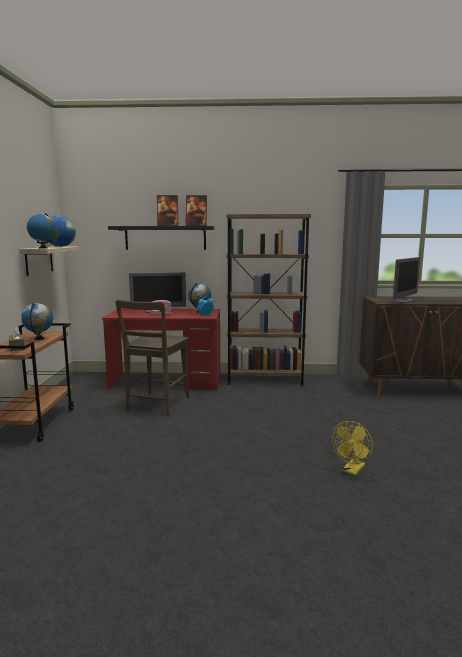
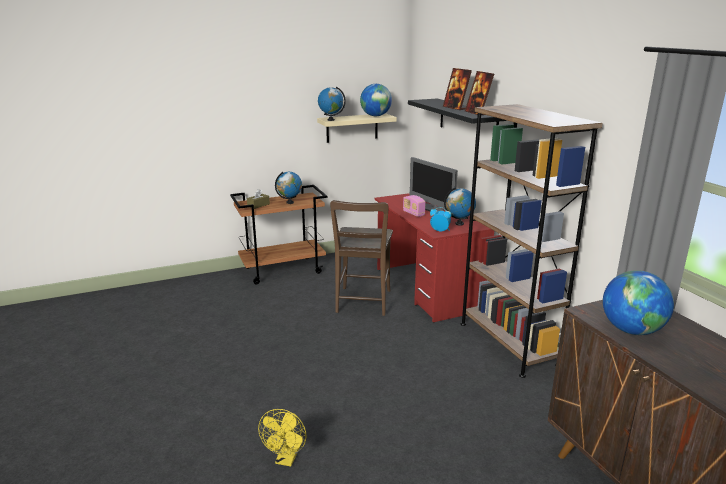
camera: 65 degrees right, 10 degrees up
(156, 405) = (362, 303): brown chair -> brown chair turned 75 degrees counterclockwise
(352, 471) = (286, 459): yellow fan -> yellow fan turned 90 degrees counterclockwise
(404, 301) = (631, 330): monitor -> globe

